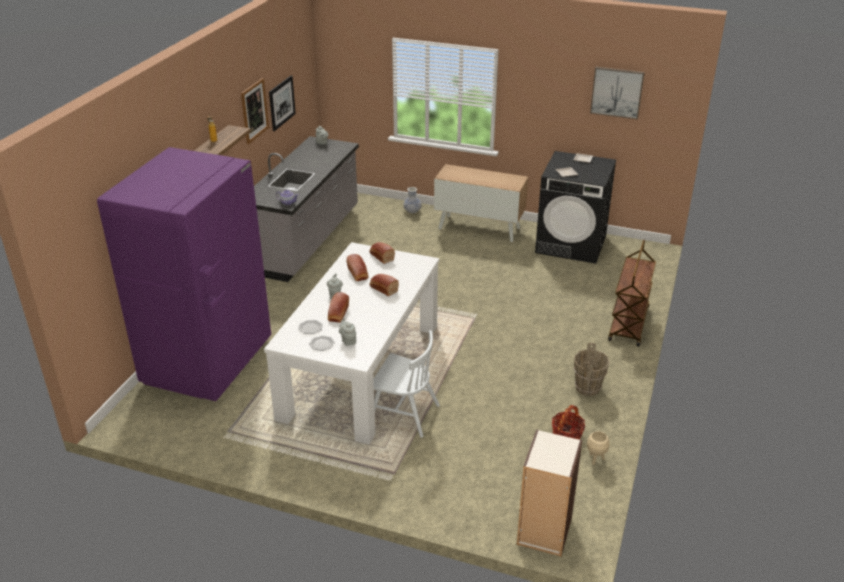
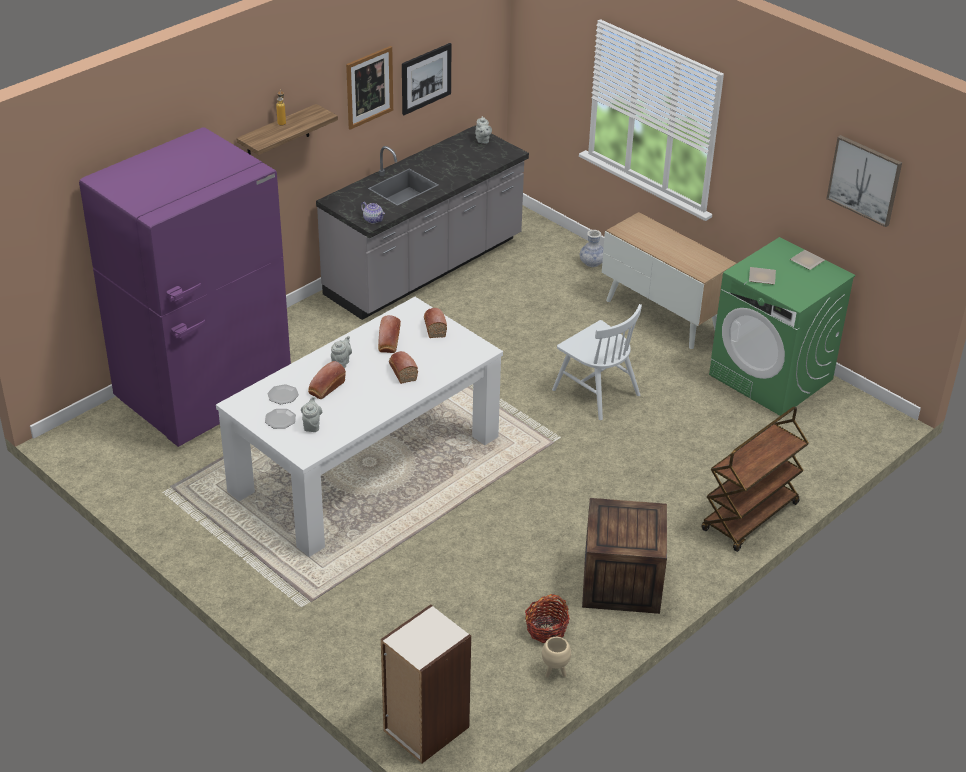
camera: 25 degrees right, 5 degrees up
(403, 414) = (374, 535): white chair -> white chair (595, 392)
(571, 244) = (771, 377): black washing machine -> green washing machine
(588, 388) = (621, 582): brown bucket -> crate

